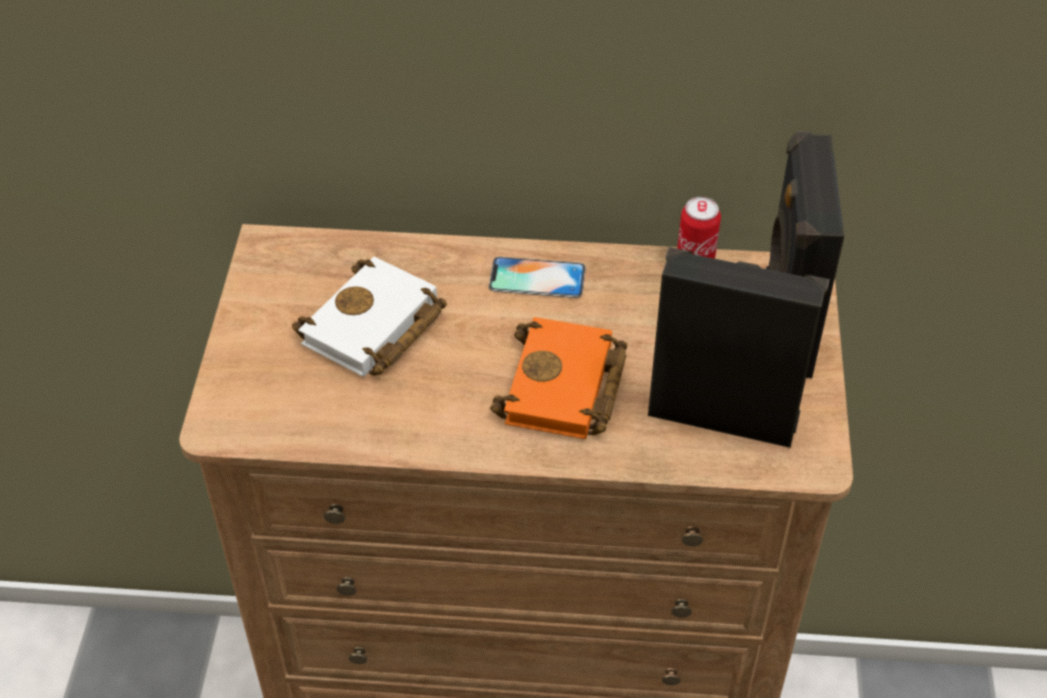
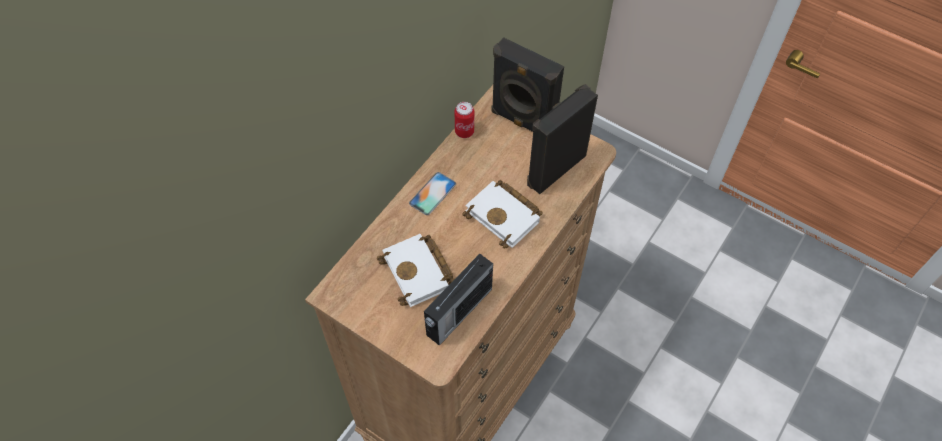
camera: 60 degrees left, 10 degrees up
(329, 409) = (458, 313): none -> radio
(564, 389) = (505, 216): orange book -> white book

